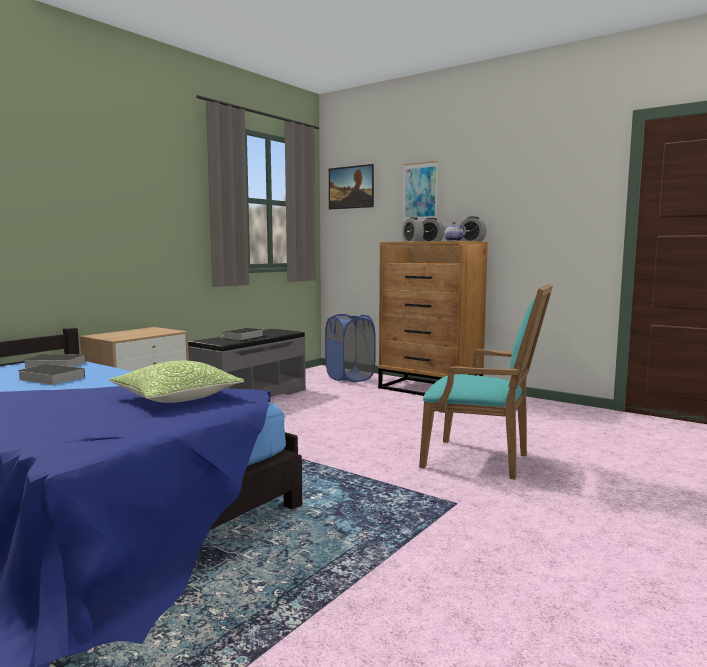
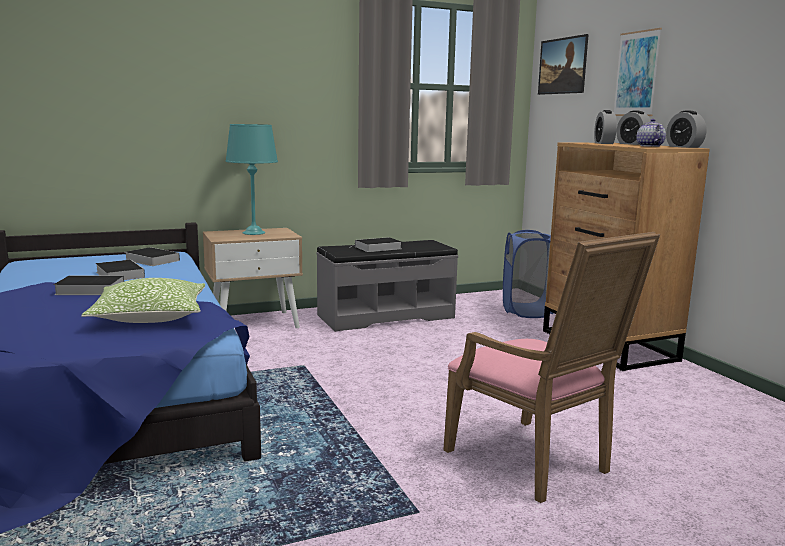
camera: 30 degrees right, 5 degrees up
(53, 391) = (87, 290): none -> book
(135, 332) = (254, 232): none -> turquoise table lamp
(483, 460) = (536, 463): turquoise armchair -> pink armchair

